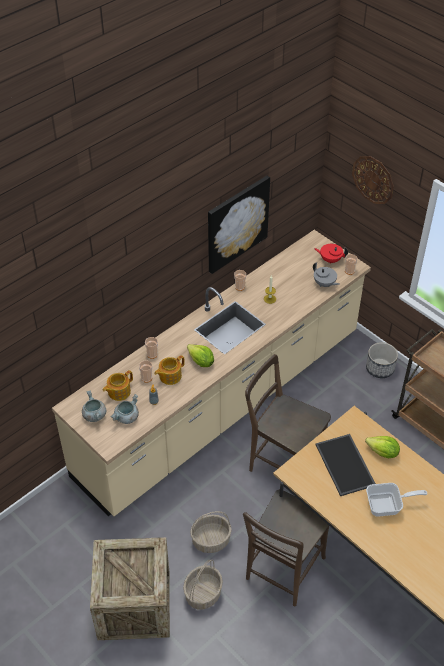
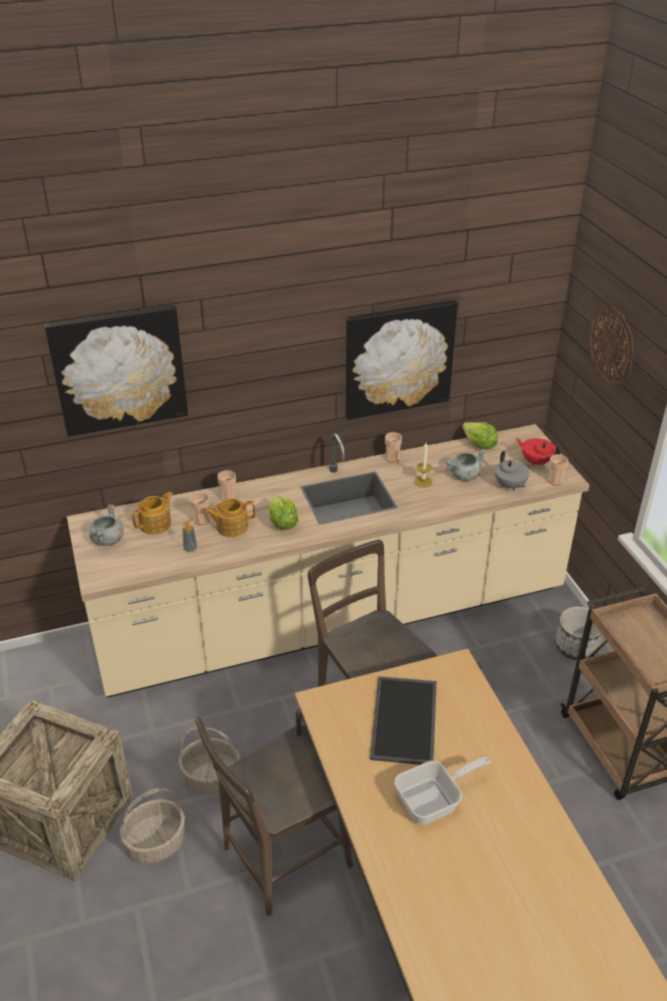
camera: 25 degrees right, 10 degrees down
(79, 301) = (119, 370): none -> picture
(118, 392) = (156, 524): teapot -> teapot turned 150 degrees clockwise
(126, 417) = (143, 555): grey cooking pot -> grey cooking pot (464, 476)
(382, 453) = (472, 725): lettuce -> lettuce (479, 446)
(388, 505) = (434, 801): frying pan -> frying pan turned 45 degrees counterclockwise

